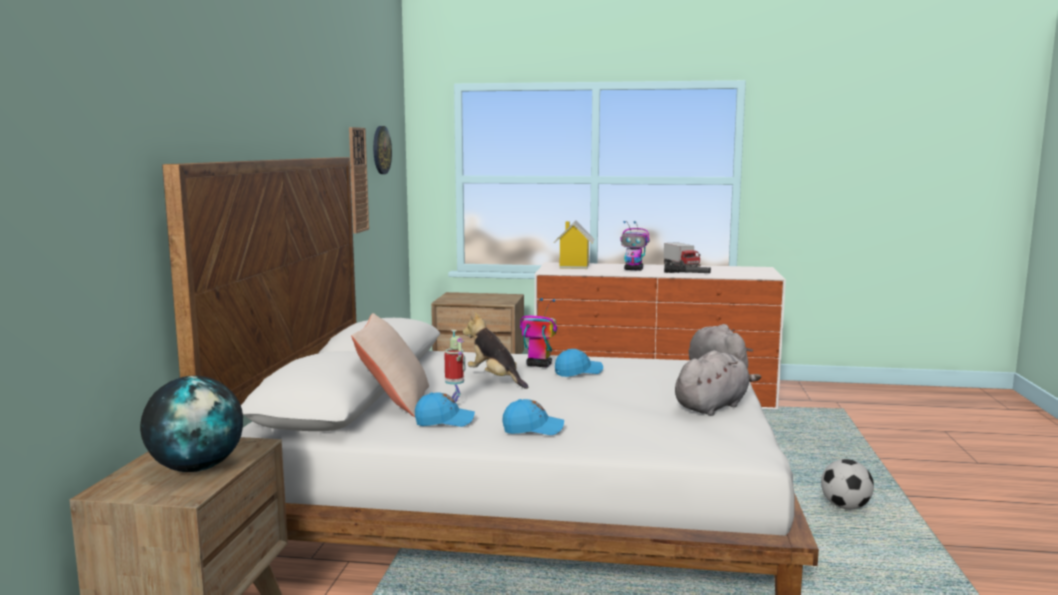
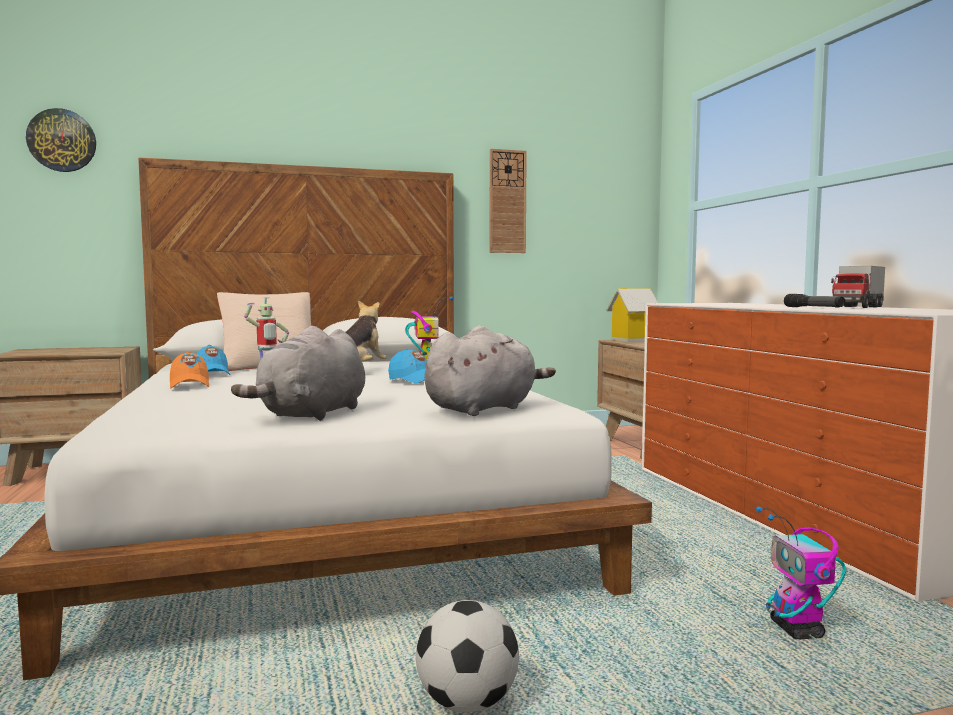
camera: 65 degrees right, 5 degrees down
(197, 468) = (63, 351): globe -> none
(381, 150) = (575, 176): wall clock -> wall clock (62, 140)
(533, 429) = (189, 385): blue cap -> orange cap
(573, 266) = (727, 303): toy house -> toy house (633, 340)
(634, 269) = (772, 305): toy robot -> toy robot (797, 631)
(712, 406) = (312, 414): grey plush toy -> grey plush toy turned 90 degrees clockwise

